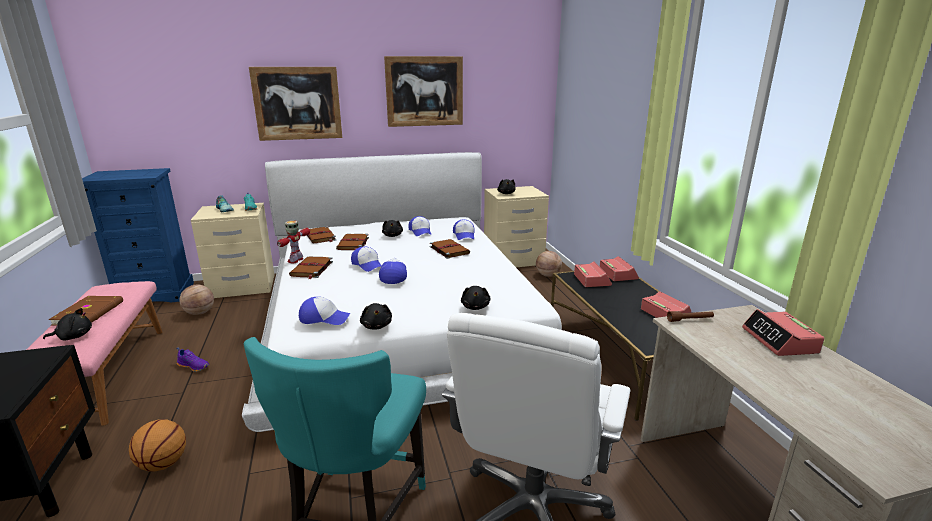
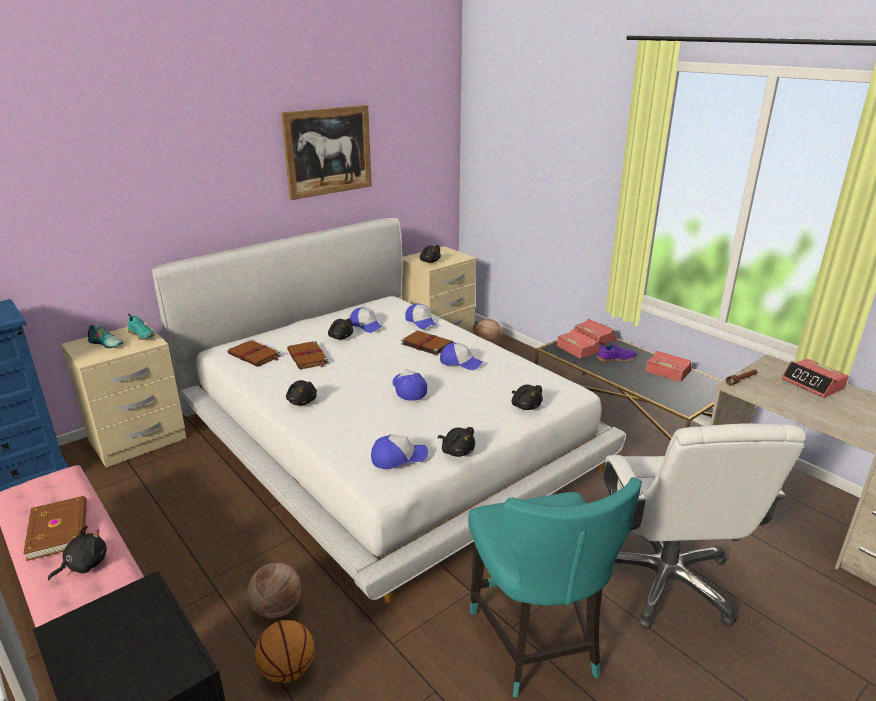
camera: 25 degrees left, 5 degrees up
(194, 366) = (193, 556): purple shoe -> purple shoe (615, 358)
(199, 313) = (118, 489): basketball -> basketball (277, 609)
(296, 260) = (266, 394): toy robot -> none
(297, 103) = (179, 184): picture -> none
(311, 269) = (302, 401): brown book -> black plush toy
(367, 265) = (362, 382): cap -> cap (460, 362)

